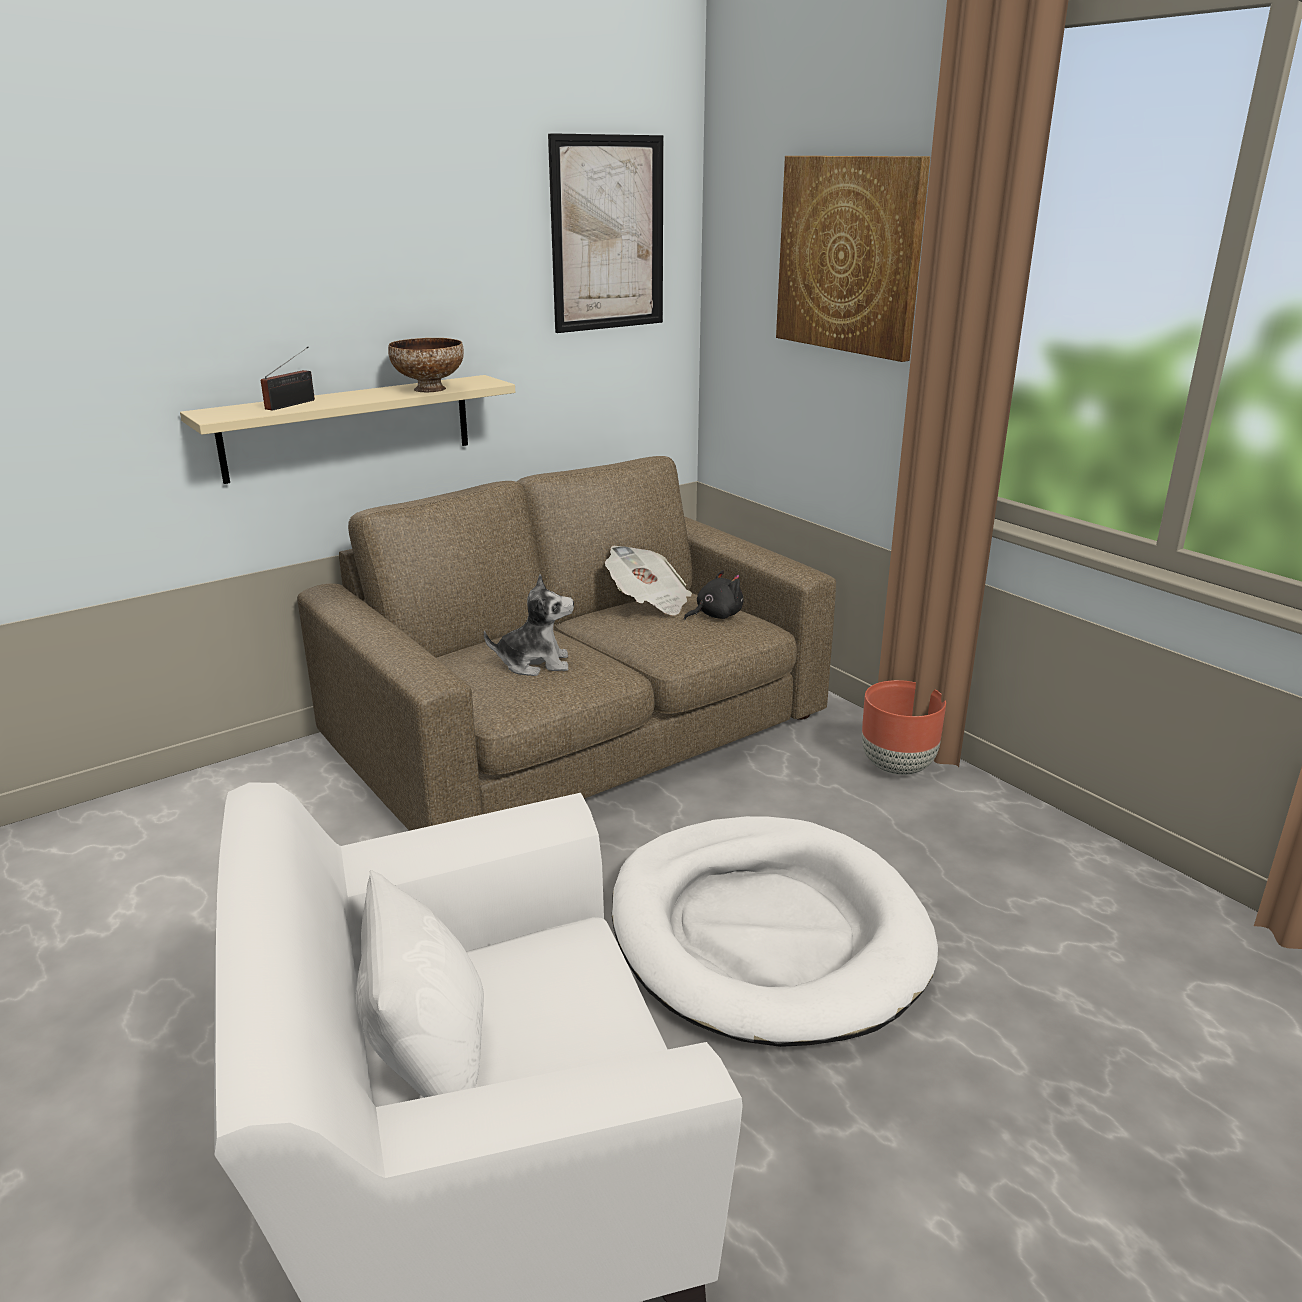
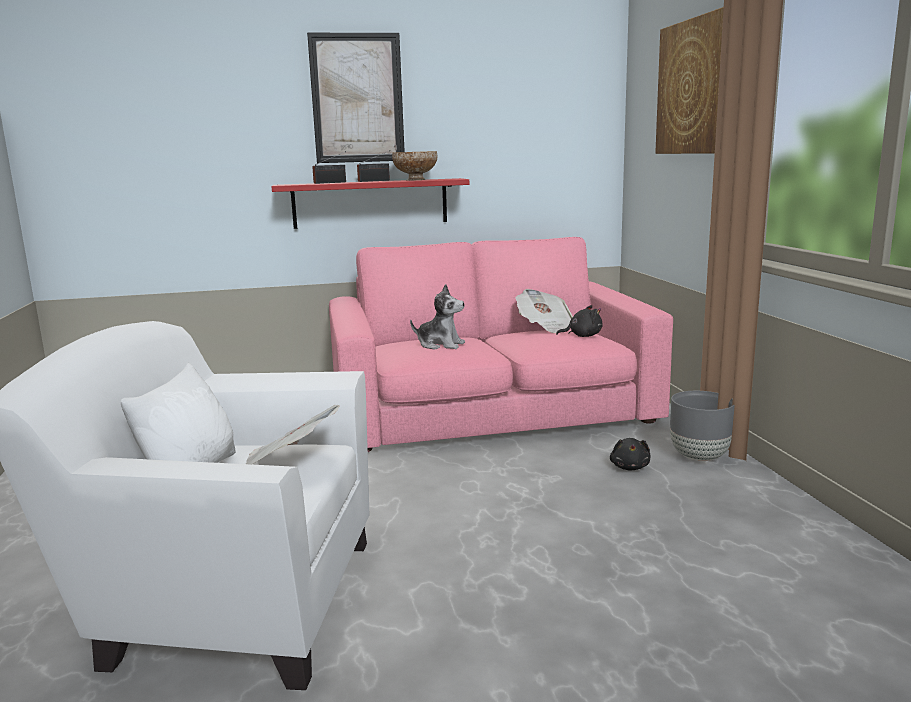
camera: 25 degrees right, 10 degrees down
(348, 427) = (370, 203): beige shelf -> red shelf
(360, 393) = (376, 181): none -> radio
(565, 986) = (290, 463): none -> newspaper
(579, 729) = (490, 409): brown sofa -> pink sofa
(607, 234) = (552, 93): picture -> picture (357, 98)
(766, 934) = (519, 523): white dog bed -> none
(831, 802) = (630, 467): none -> black plush toy
(898, 767) = (700, 457): brown planter -> grey planter

